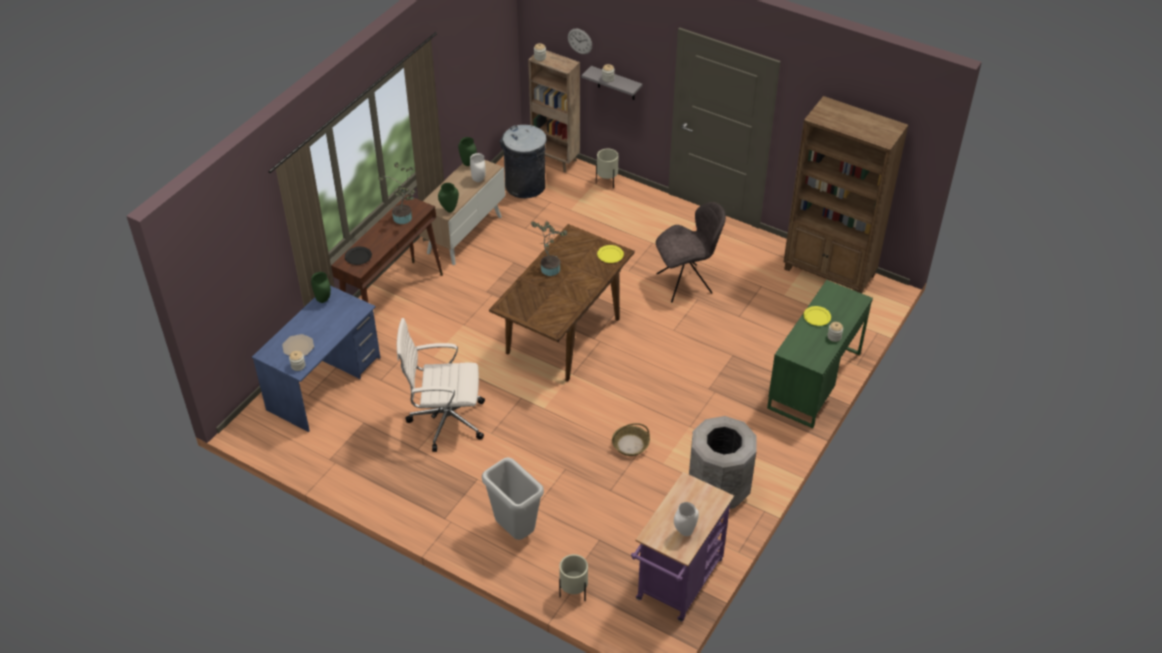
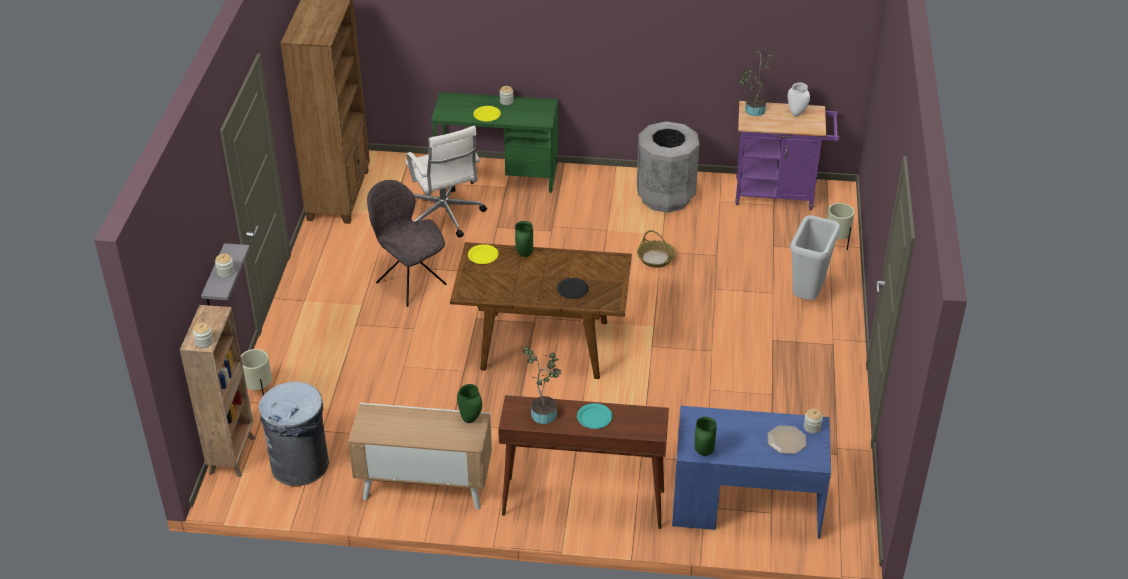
camera: 115 degrees left, 5 degrees down
(358, 257) = (636, 424): black plate -> black plate (572, 290)
(380, 239) = (594, 417): none -> turquoise plate
(445, 420) = (721, 389): white office chair -> white office chair (445, 216)
(468, 164) = (370, 437): green vase -> green vase (525, 254)
(479, 180) = (397, 414): white vase -> none
(550, 267) = (530, 291): potted plant -> potted plant (753, 111)
(580, 41) = (190, 281): wall clock -> none

